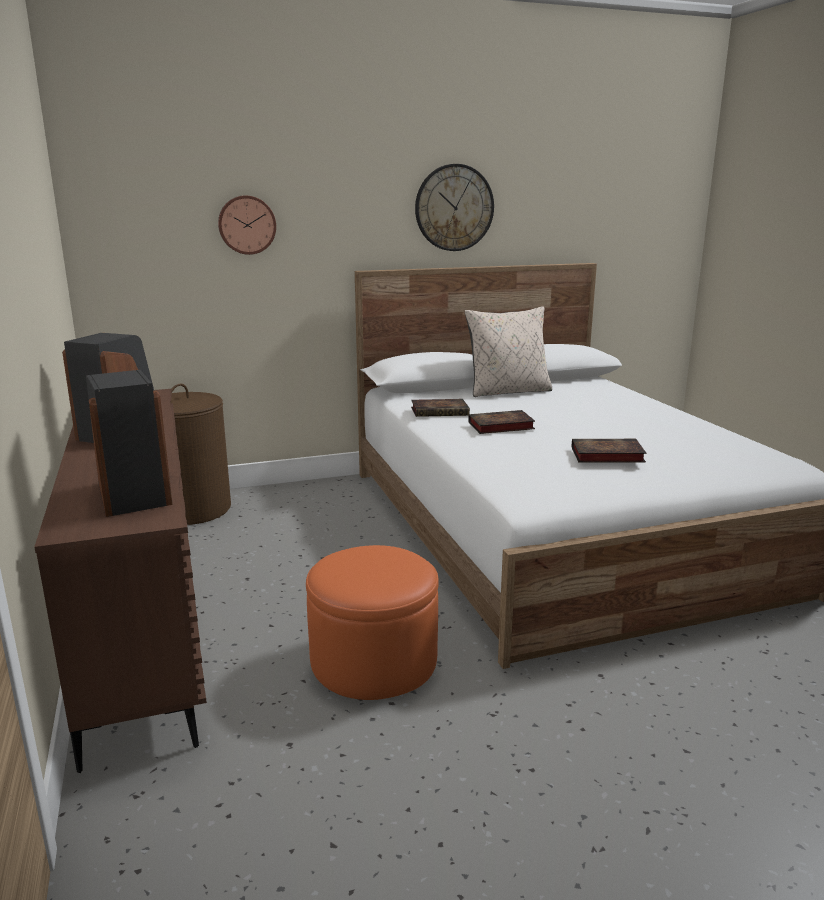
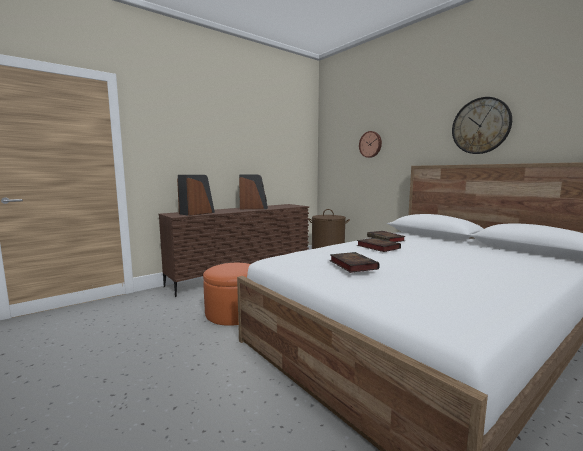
camera: 70 degrees right, 10 degrees down
(508, 391) = (461, 245): beige pillow -> none

